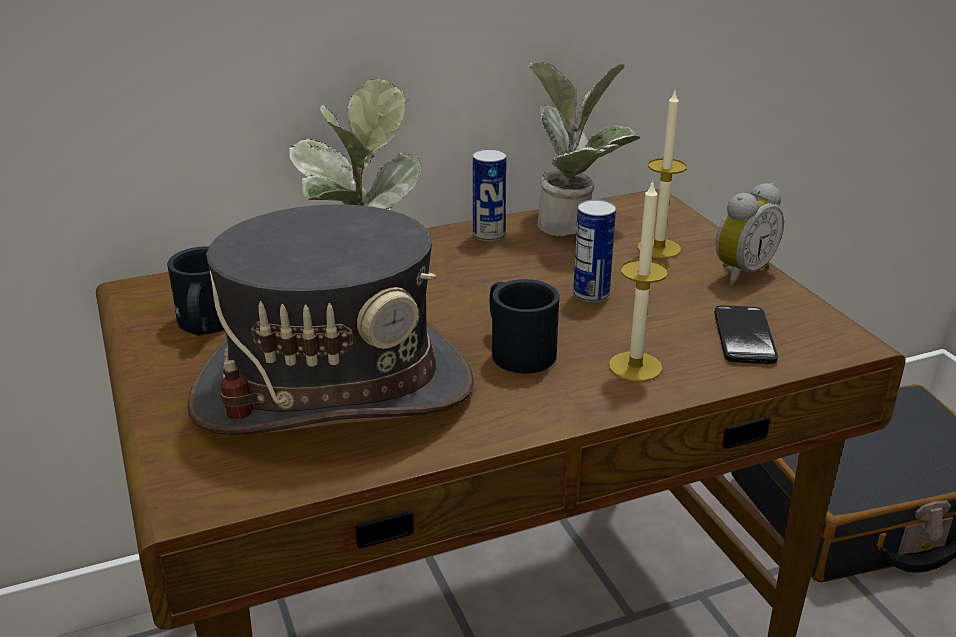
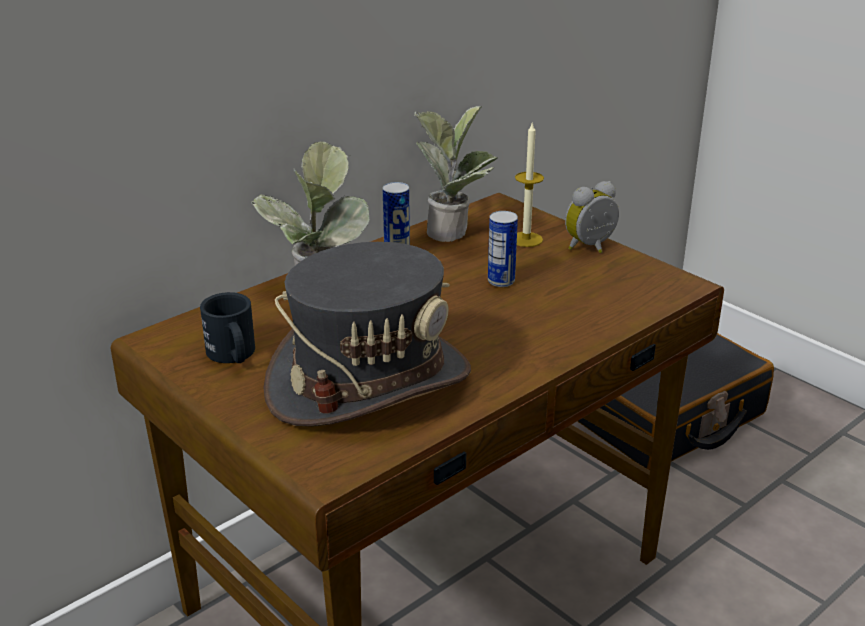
camera: 20 degrees left, 0 degrees up
(516, 349) = (475, 329): black mug -> none
(635, 366) = (563, 326): candle -> none
(740, 273) = (591, 248): alarm clock -> alarm clock turned 150 degrees counterclockwise
(744, 337) = (620, 292): phone -> none

